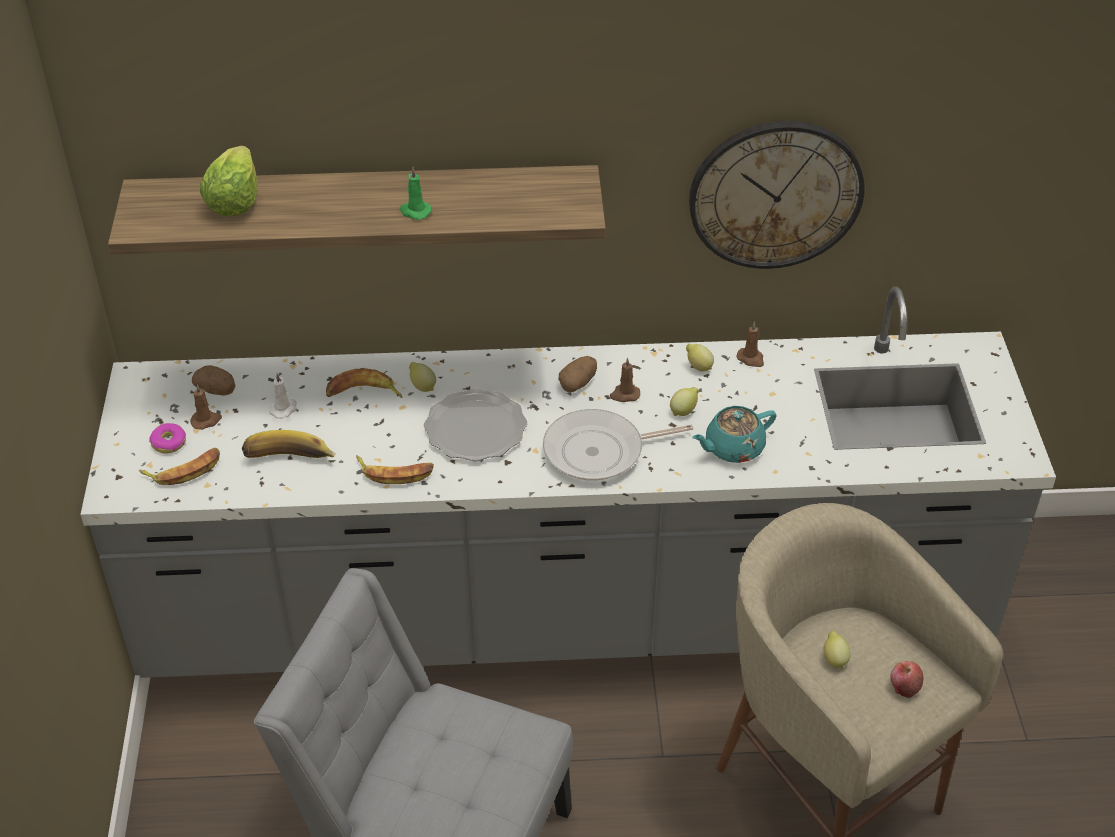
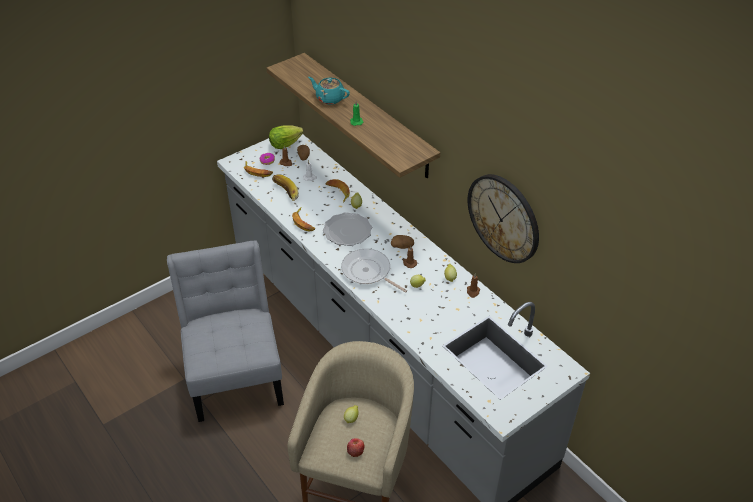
camera: 55 degrees right, 0 degrees up
(234, 201) = (317, 80): lettuce -> lettuce (285, 144)
(733, 448) = (409, 311): turquoise teapot -> turquoise teapot (329, 98)

